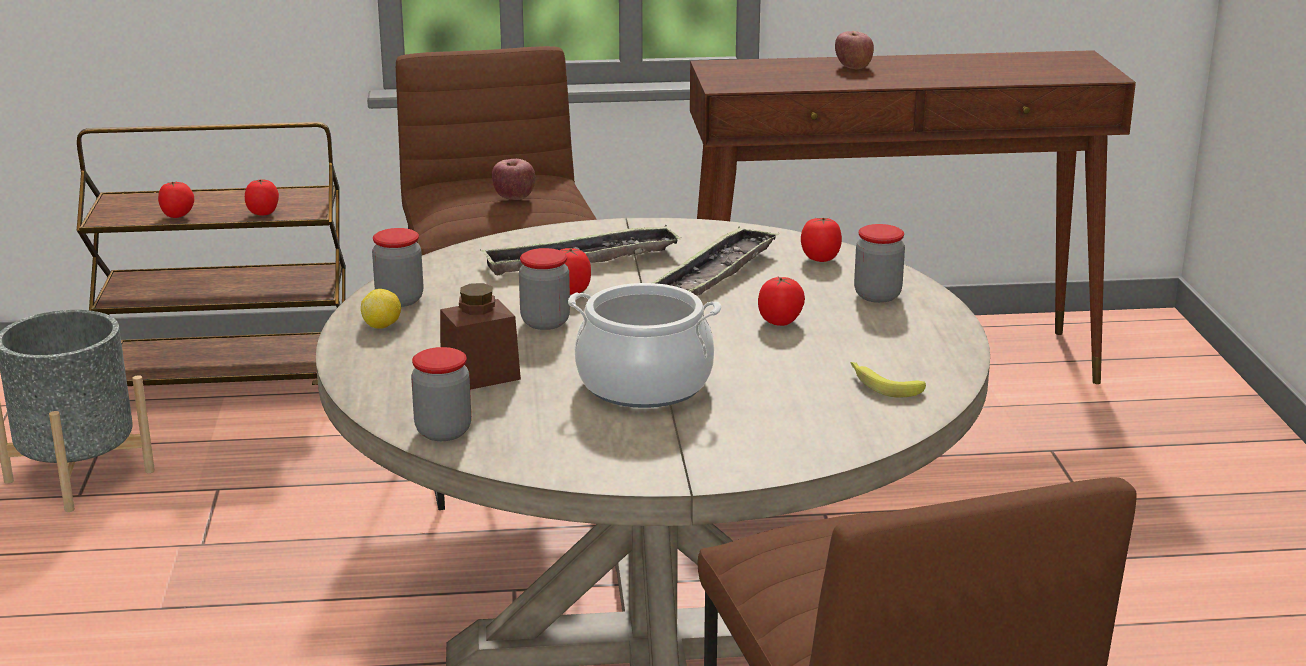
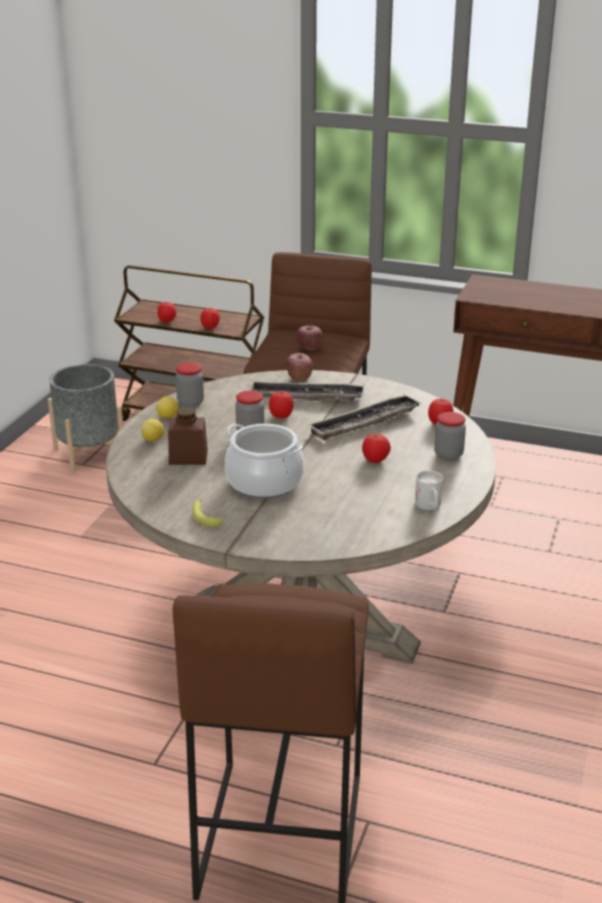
camera: 25 degrees right, 5 degrees up
(392, 362) = (153, 440): none -> lemon
(443, 431) = (141, 486): jar -> none
(853, 67) = (568, 294): apple -> apple (299, 378)
(882, 385) = (391, 513): banana -> banana (205, 515)
(926, 365) = (429, 506): none -> white mug

